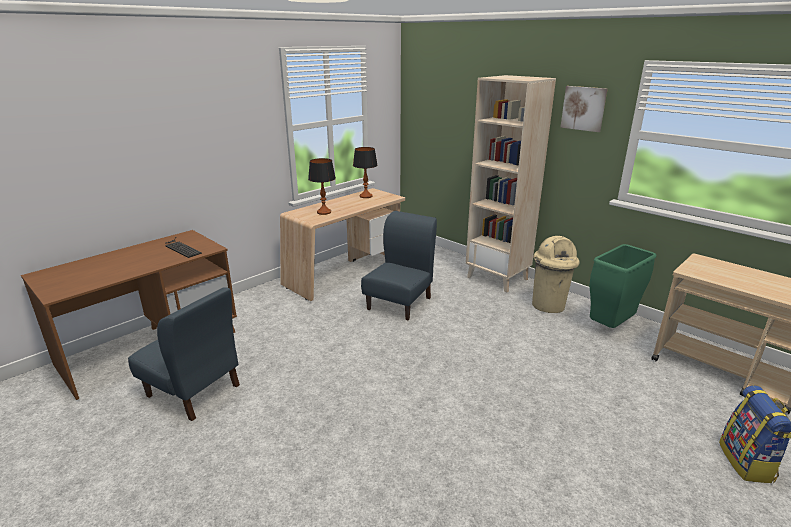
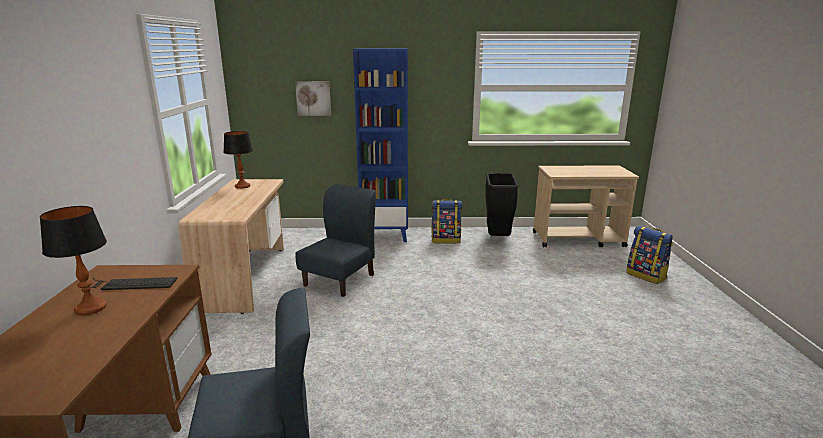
camera: 45 degrees left, 5 degrees down
(323, 212) = (229, 208): table lamp -> table lamp (90, 308)
(400, 303) = (340, 280): blue chair -> blue chair turned 45 degrees clockwise
(498, 278) = (385, 235): beige bookcase -> blue bookcase
(549, 305) = (446, 240): beige trash can -> backpack
(583, 108) = (434, 72): picture -> picture (313, 98)
(611, 327) = (498, 238): green trash can -> black trash can

